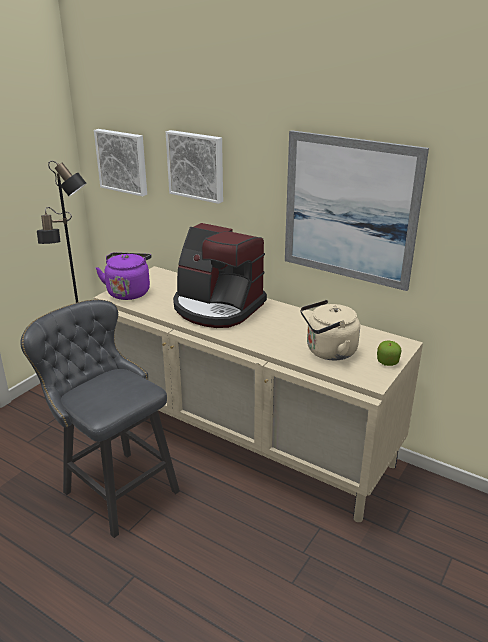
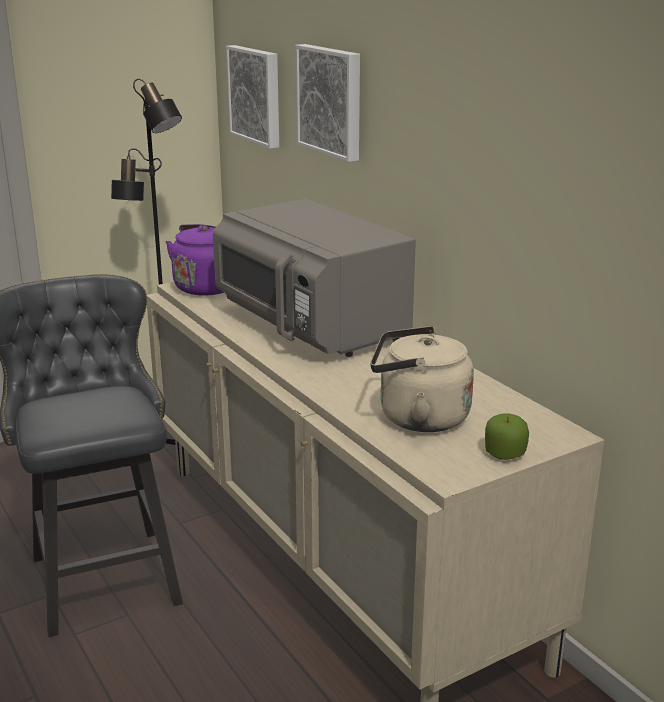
camera: 25 degrees right, 5 degrees down
(217, 307) = (310, 326): coffee machine -> grey microwave
(349, 210) = (511, 179): picture -> none

